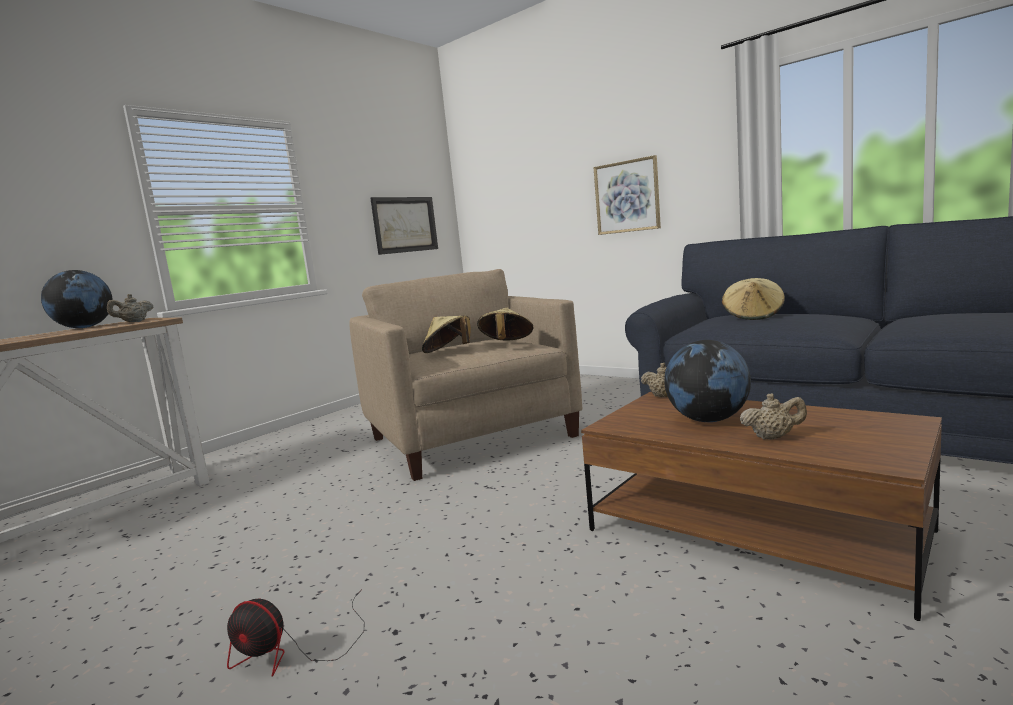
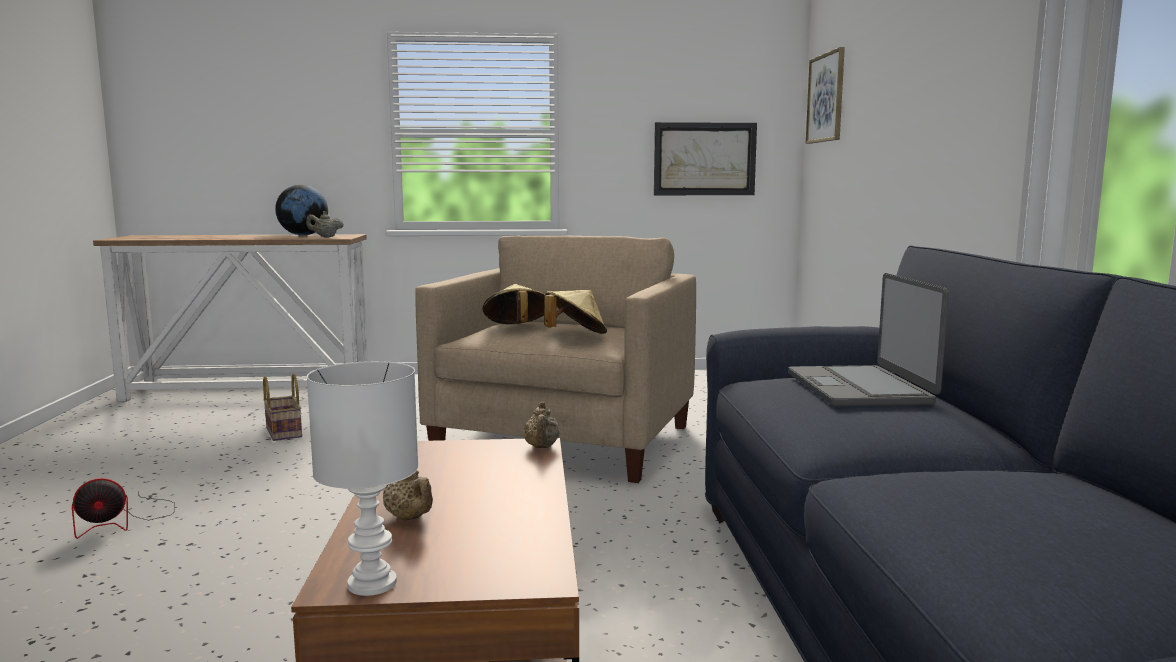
camera: 45 degrees right, 0 degrees up
(220, 528) = (282, 432): none -> basket
(293, 650) = (123, 521): fan -> fan turned 90 degrees counterclockwise
(627, 196) = (934, 149): picture -> picture (826, 98)
(708, 420) = (457, 481): globe -> none
(753, 316) = (860, 388): beige hat -> laptop
(894, 455) = (374, 583): none -> white table lamp

